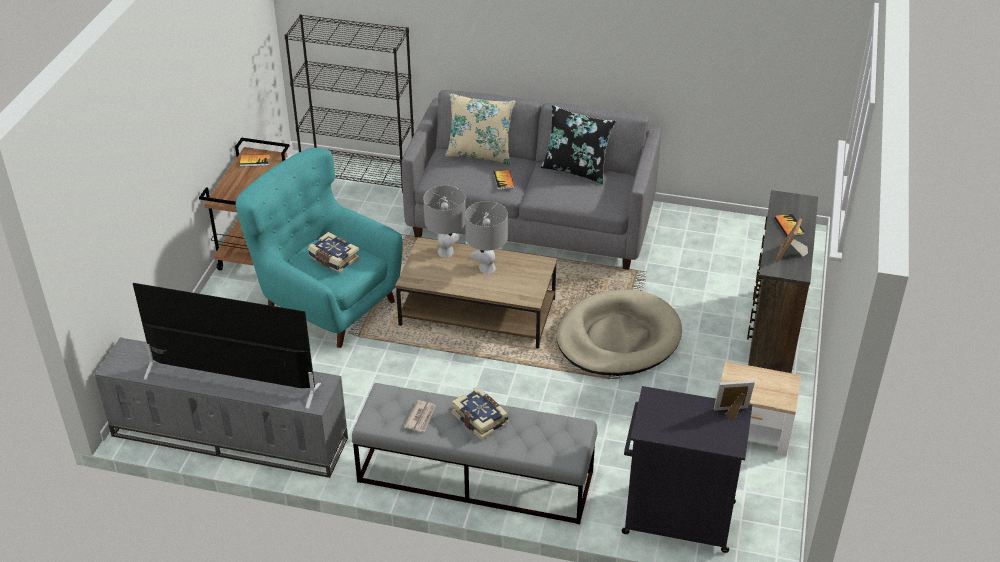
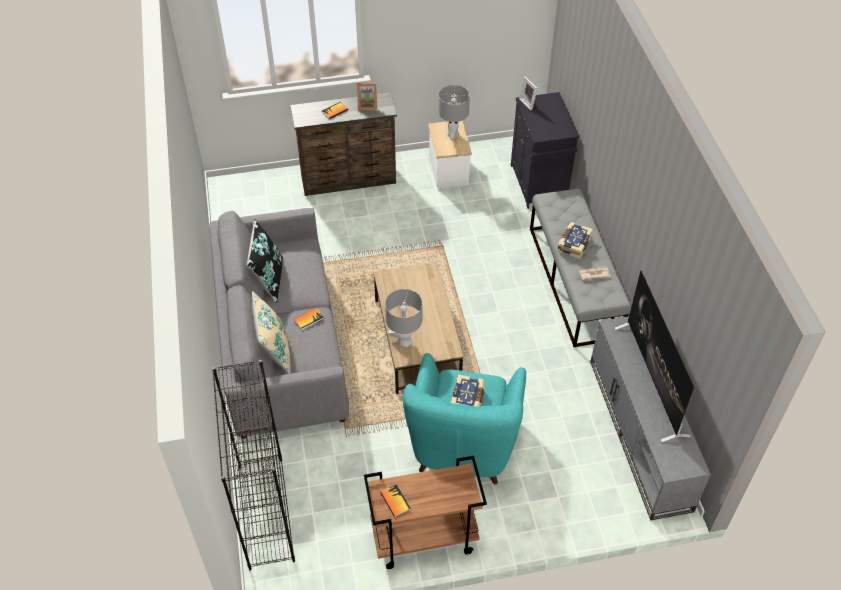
camera: 115 degrees left, 10 degrees up
(486, 268) = (409, 308): grey table lamp -> grey table lamp (453, 134)
(618, 338) = (398, 253): beige dog bed -> none

